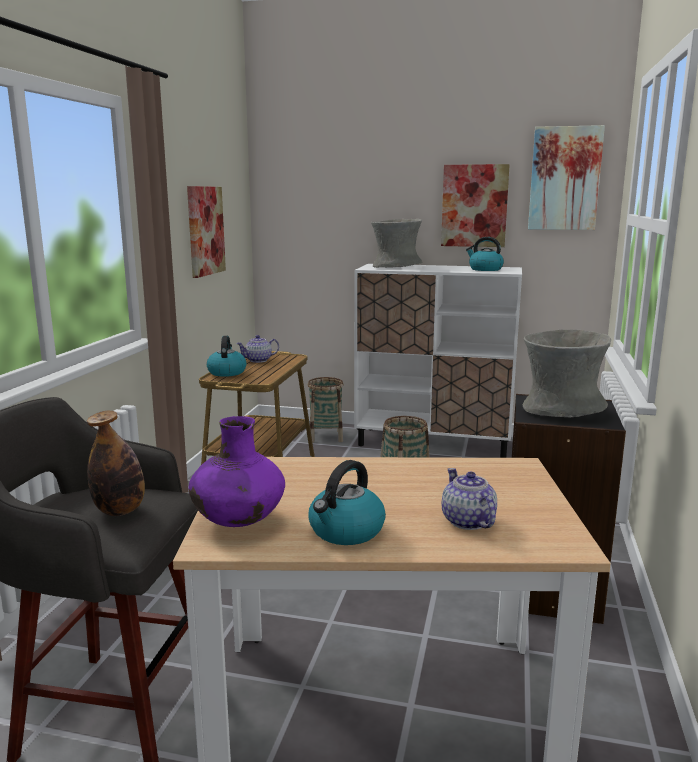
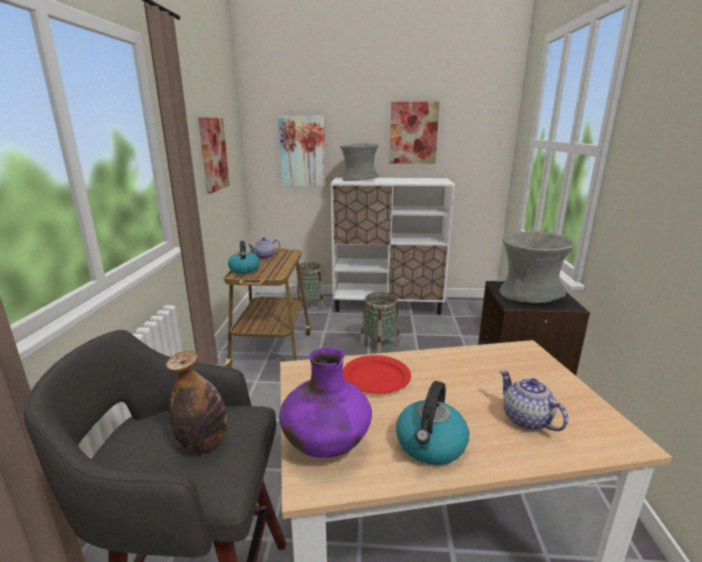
camera: 10 degrees left, 5 degrees up
(322, 476) = (375, 377): none -> red plate
(485, 269) = (425, 180): kettle -> none
(564, 179) = (478, 113): picture -> picture (302, 151)

